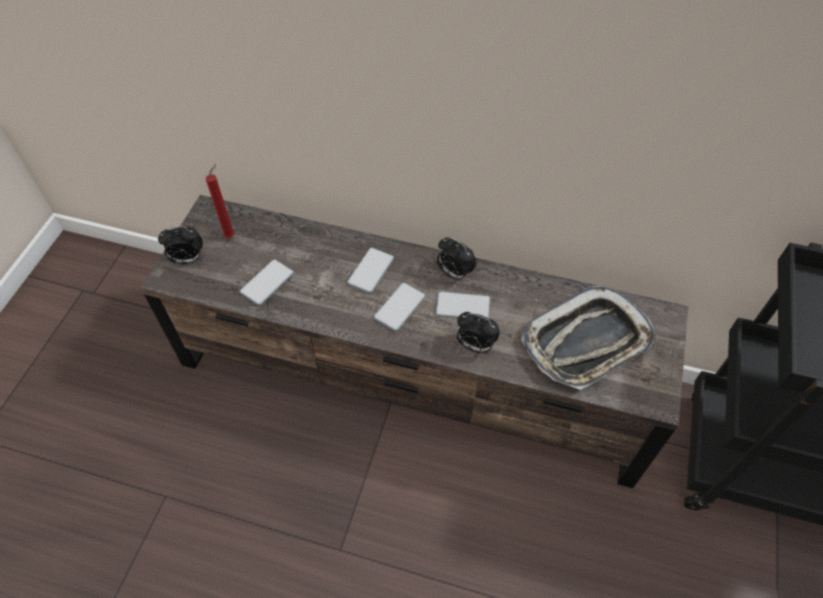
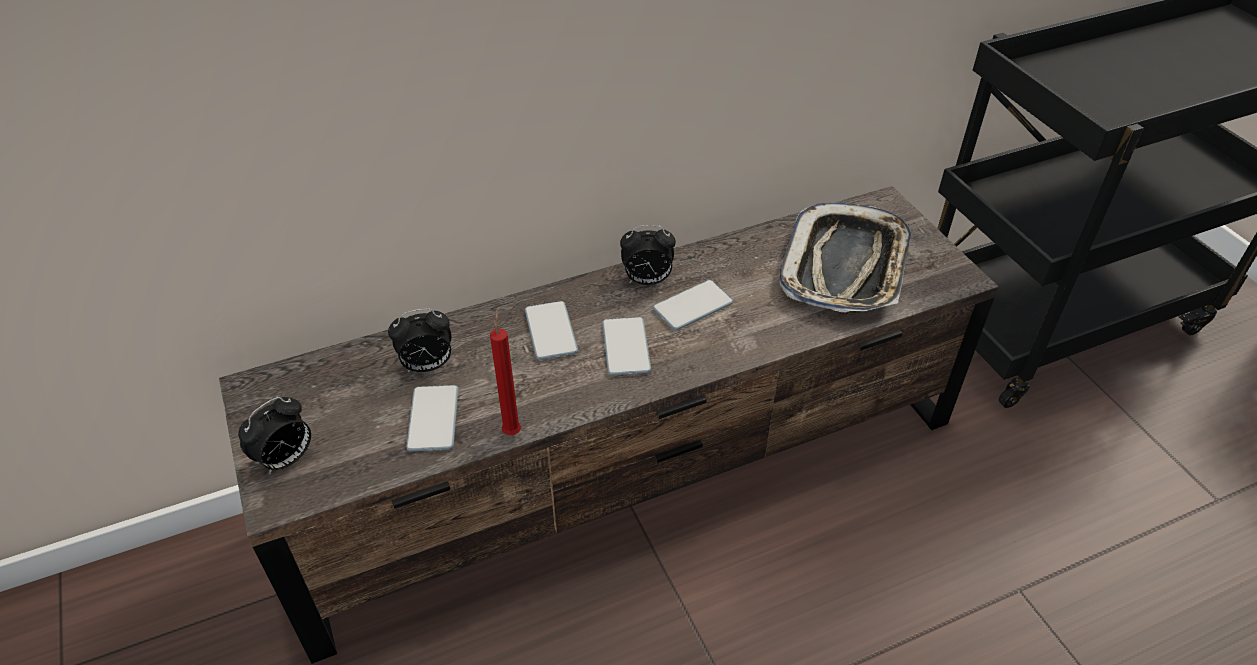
camera: 40 degrees left, 10 degrees down
(231, 235) = (322, 397): red candle -> red candle (512, 430)
(475, 345) = (747, 334): alarm clock -> alarm clock (427, 366)

